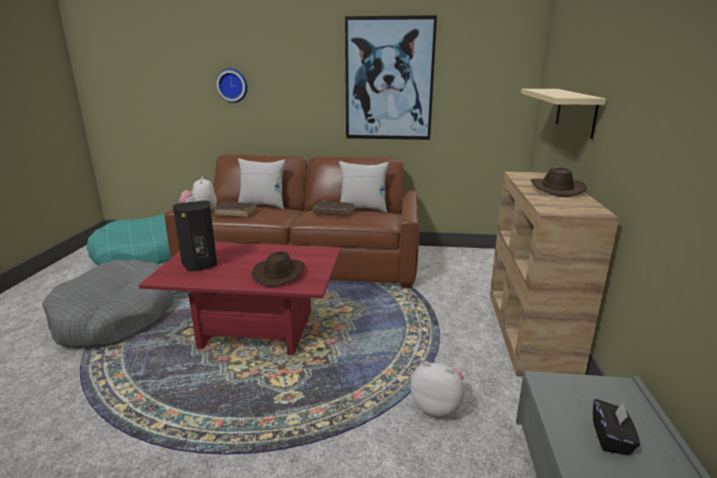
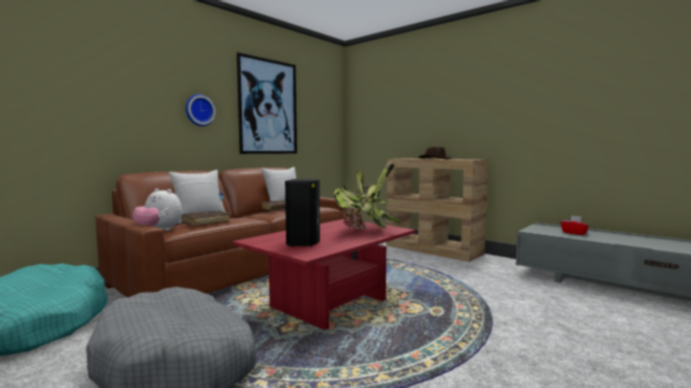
camera: 55 degrees left, 15 degrees down
(232, 85) = (127, 99): wall clock -> wall clock (199, 110)
(279, 274) = (365, 231): brown hat -> potted plant
(437, 406) = (481, 281): plush toy -> none
(575, 111) = (409, 123): beige shelf -> none
(611, 438) = (574, 233): black tissue box -> red tissue box

